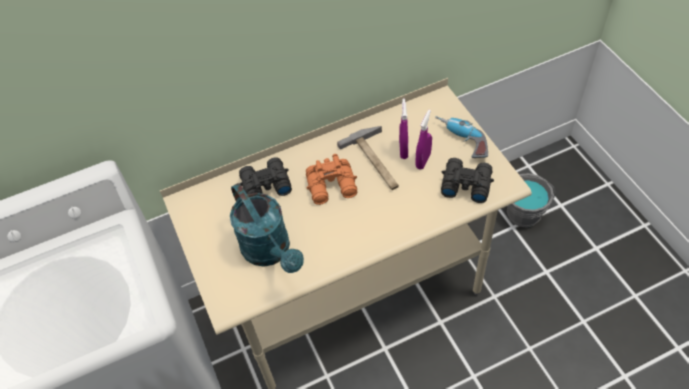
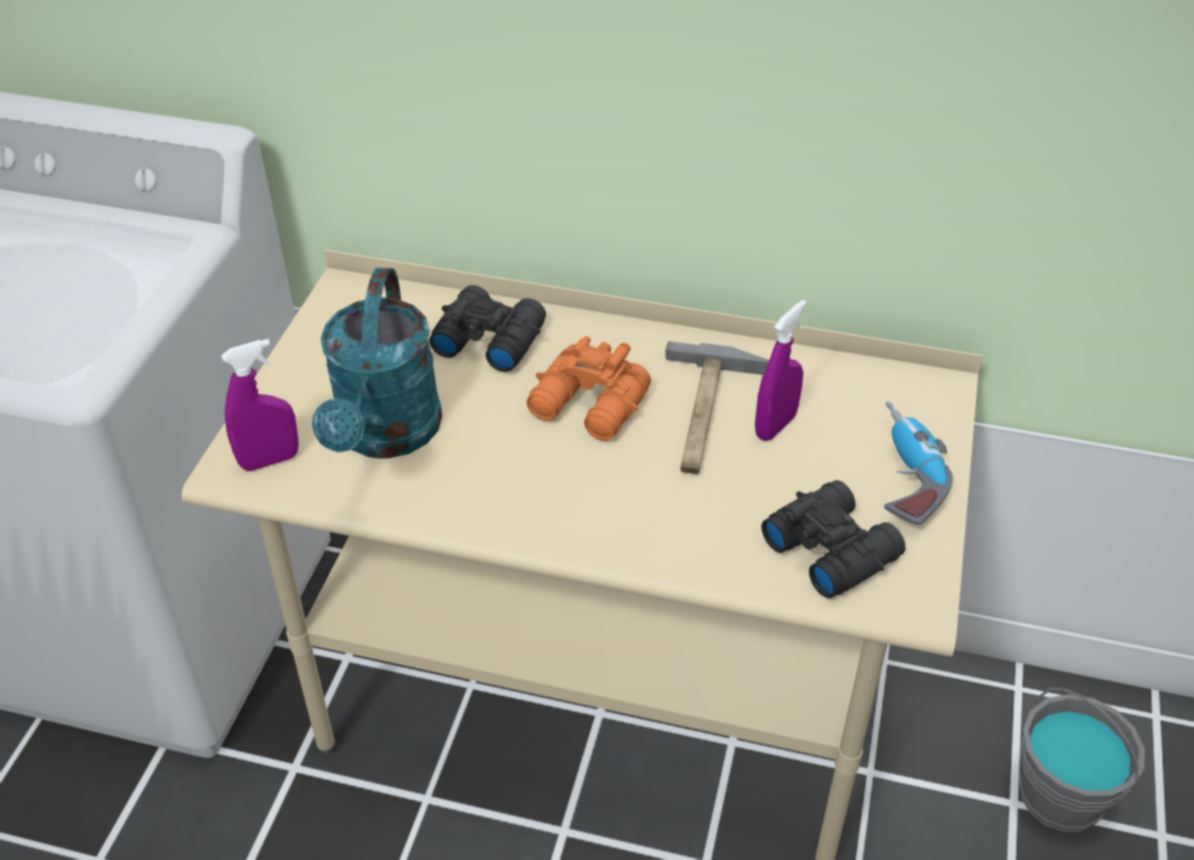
camera: 35 degrees right, 10 degrees down
(423, 161) = (792, 463): purple spray bottle -> purple spray bottle (269, 460)

